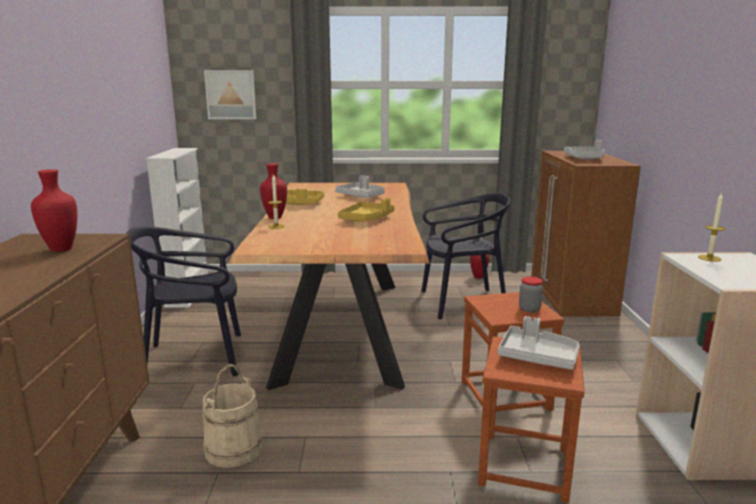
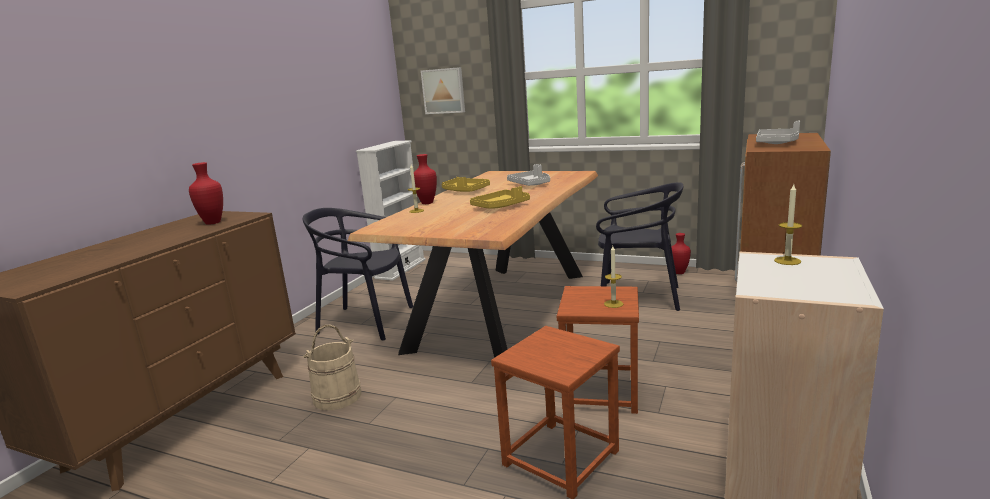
camera: 25 degrees right, 0 degrees up
(529, 309) = (613, 304): jar -> candle
(537, 357) = (563, 349): grey tray -> none

